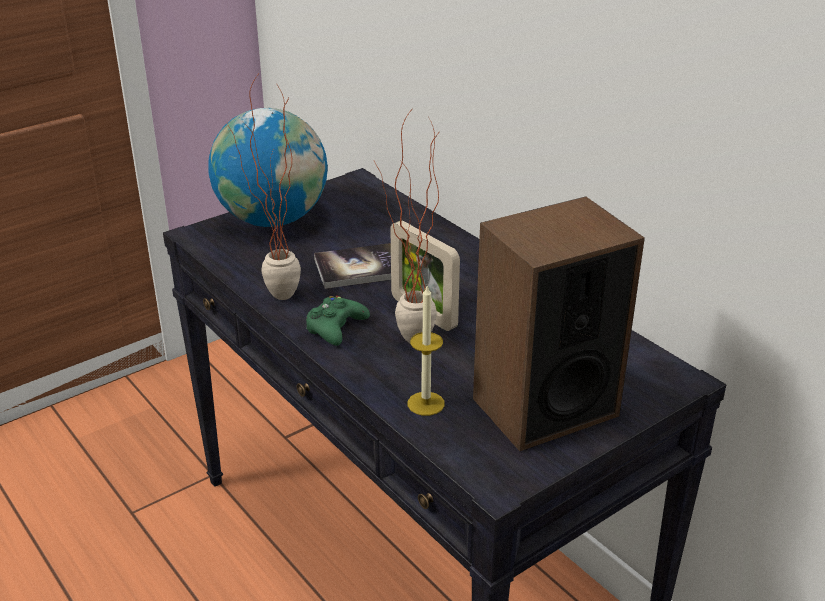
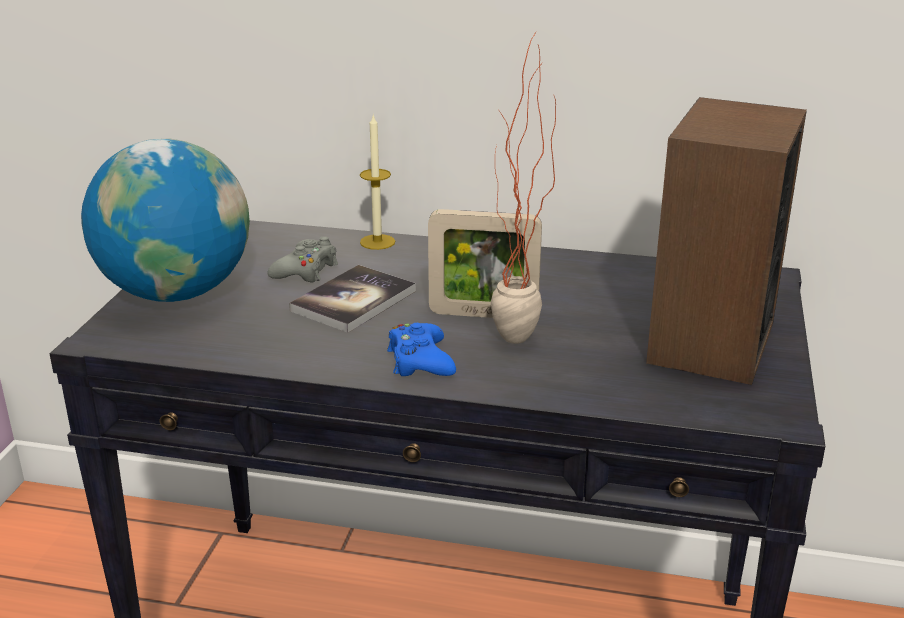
camera: 40 degrees left, 5 degrees down
(273, 300) = (310, 365): potted plant -> none
(335, 327) = (420, 361): green game controller -> blue game controller
(364, 234) = (306, 270): none -> grey game controller
(426, 403) = (615, 385): candle -> candle (377, 242)

